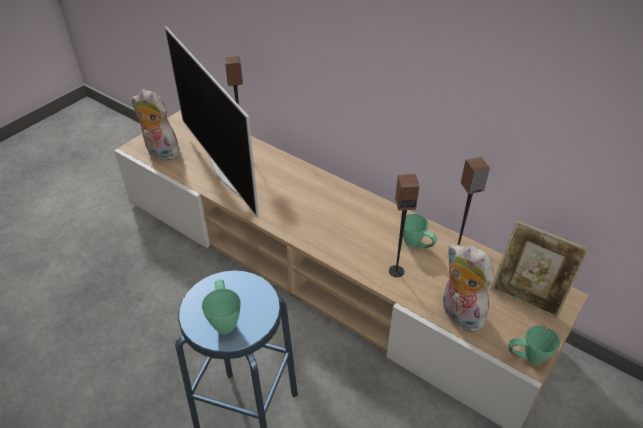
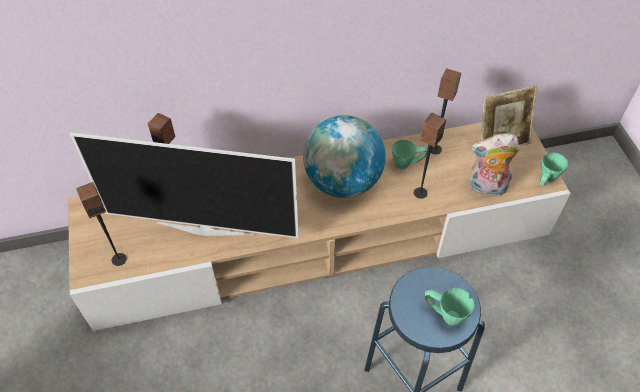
camera: 50 degrees left, 10 degrees up
(160, 153) = (119, 259): plush toy -> speaker
(350, 218) = (342, 181): none -> globe

